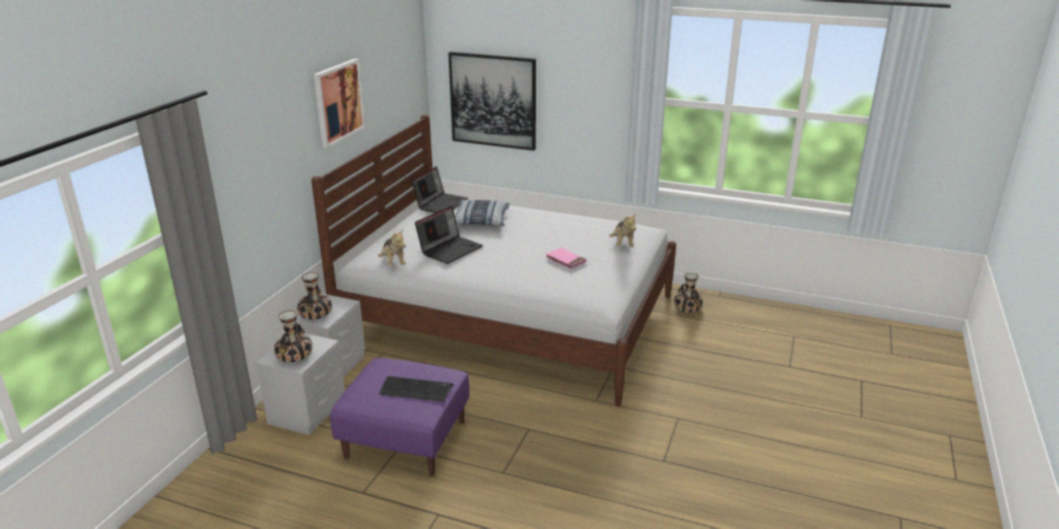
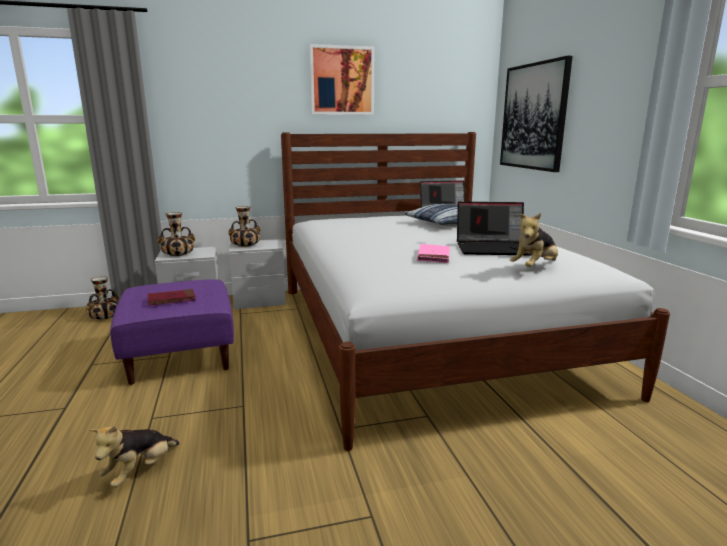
camera: 55 degrees right, 10 degrees down
(393, 263) = (318, 224): plush toy -> plush toy (140, 471)
(416, 389) = (172, 299): keyboard -> red book
(450, 249) = (370, 227): laptop -> laptop (493, 248)
(687, 308) = (654, 425): vase -> vase (105, 316)

